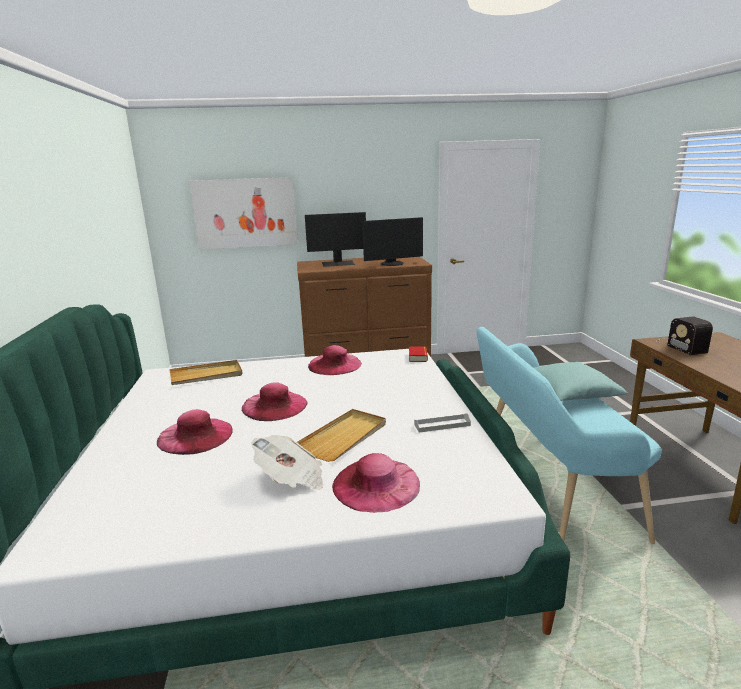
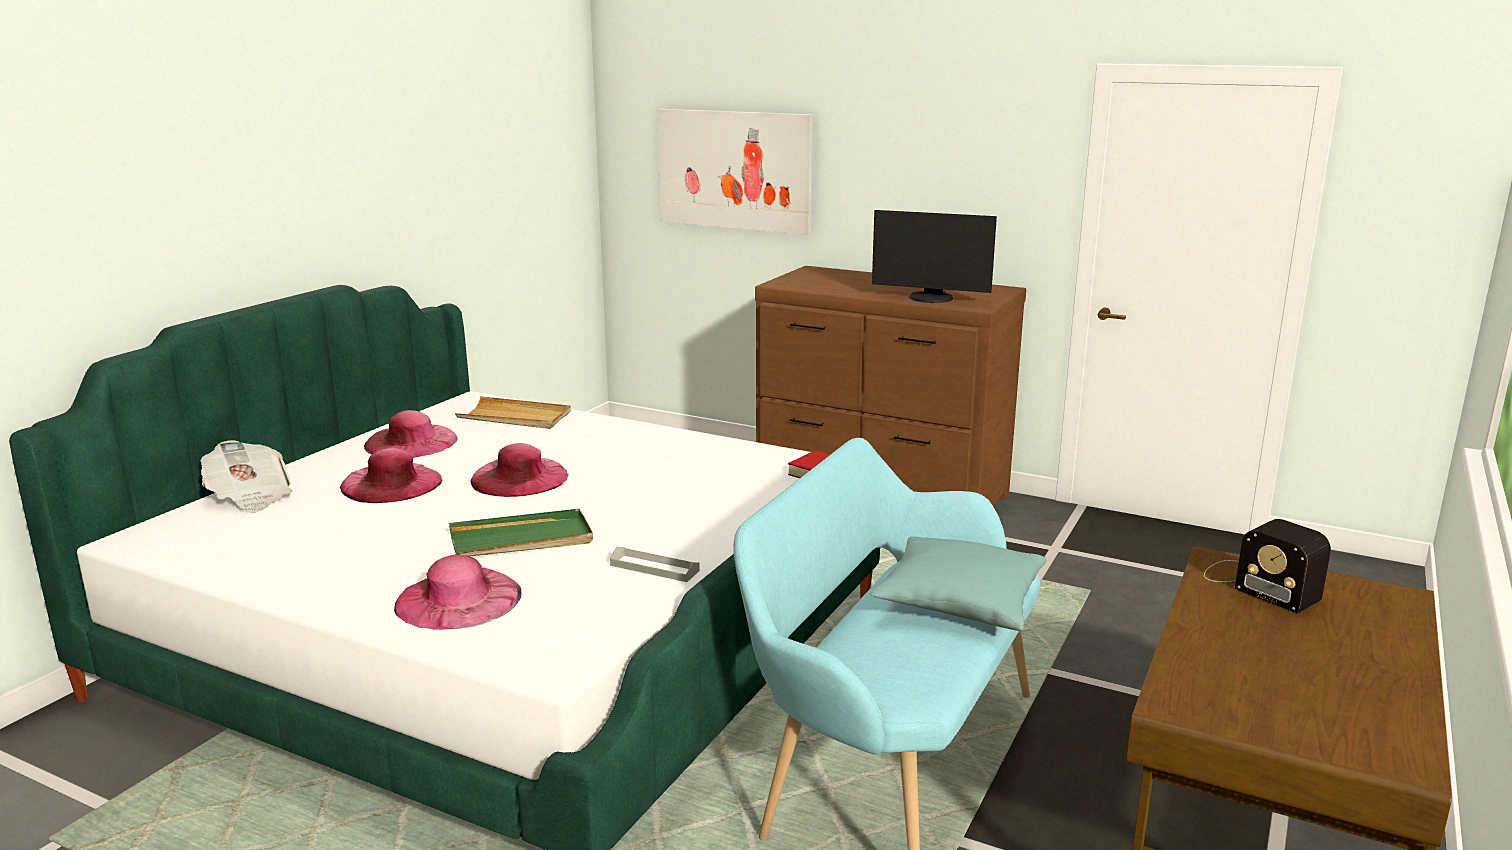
camera: 35 degrees right, 0 degrees up
(291, 479) = (395, 560): newspaper -> newspaper (250, 497)
(334, 364) = (683, 448): pink hat -> pink hat (411, 442)
(338, 263) = (850, 281): monitor -> none
(344, 437) = (522, 539): beige tray -> green tray
(680, 345) = (1256, 584): radio -> radio turned 60 degrees counterclockwise

